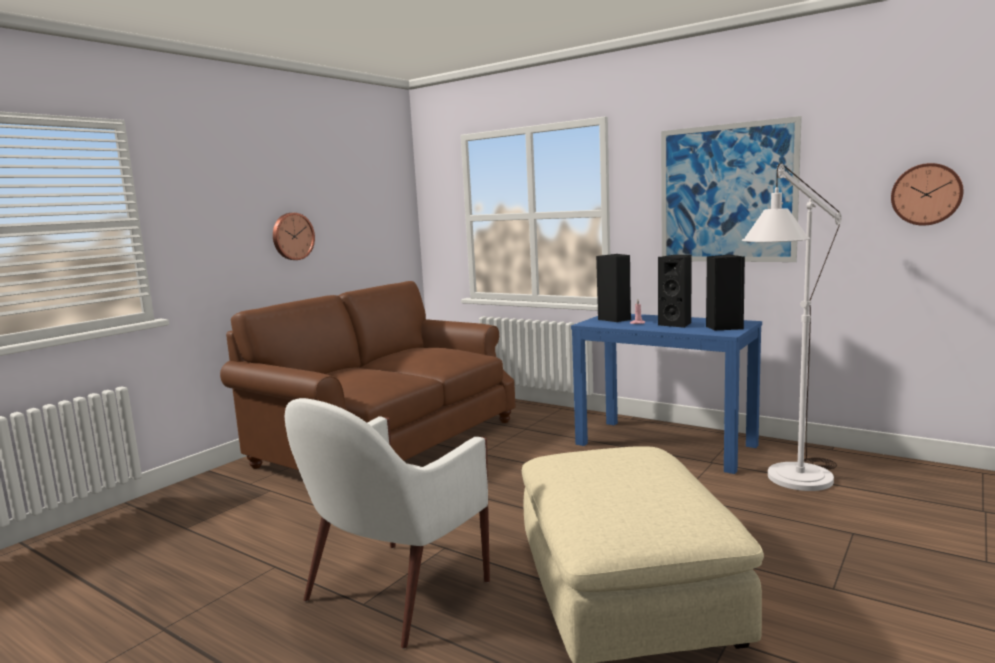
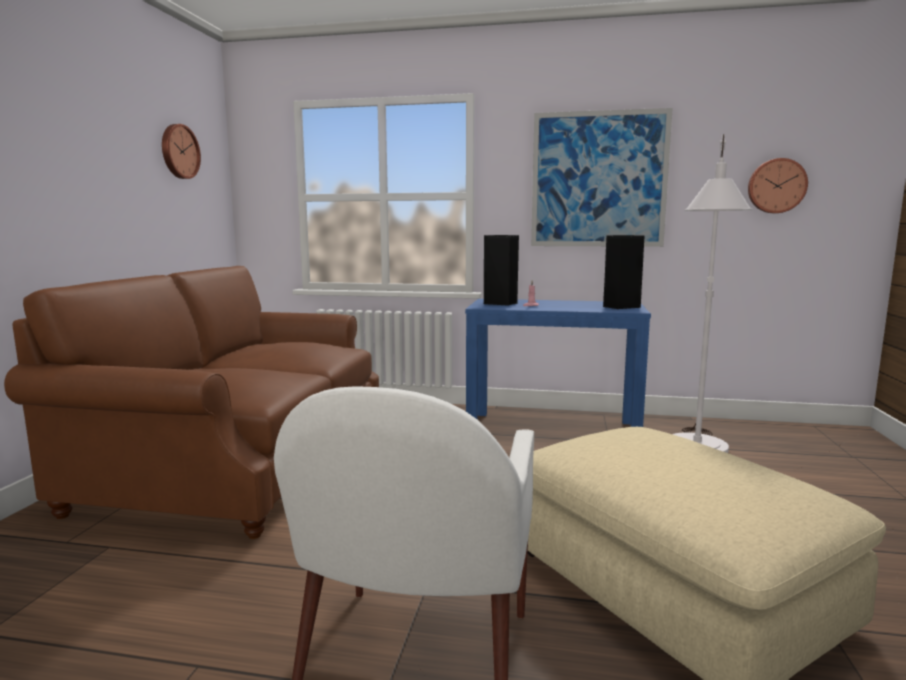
camera: 25 degrees left, 0 degrees up
(292, 236) = (93, 196): wall clock -> wall clock (179, 151)
(677, 324) = (571, 305): black speaker -> none

